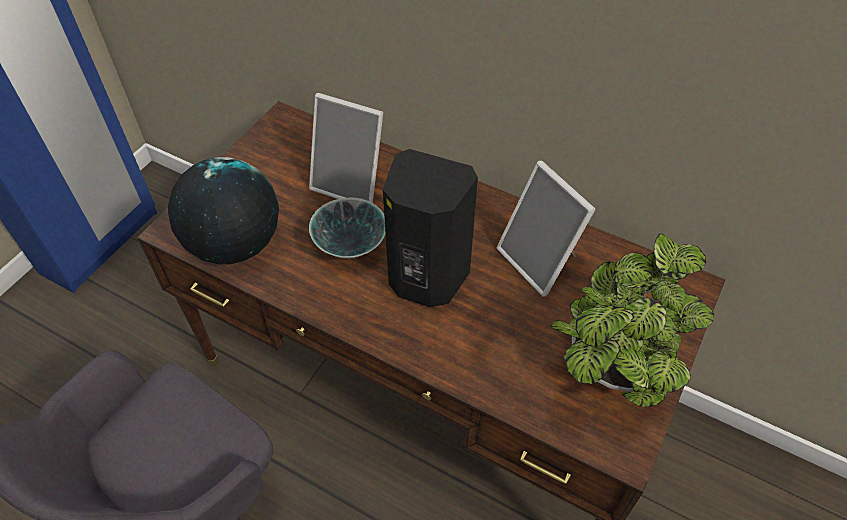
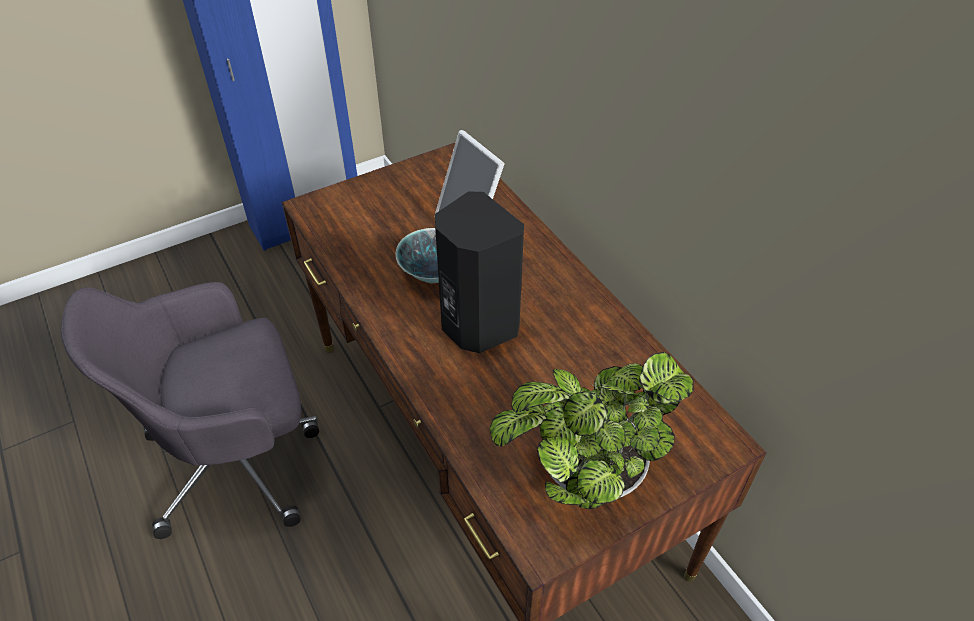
camera: 30 degrees right, 5 degrees down
(234, 244) = (346, 236): globe -> none
(540, 261) = (590, 355): picture frame -> none

